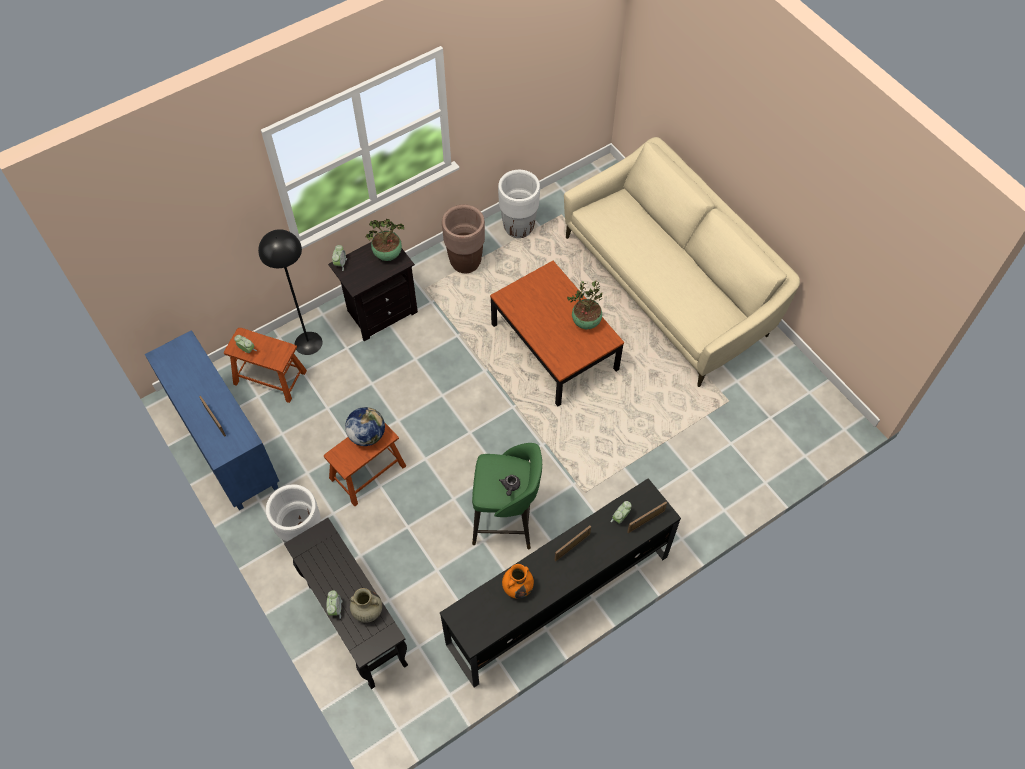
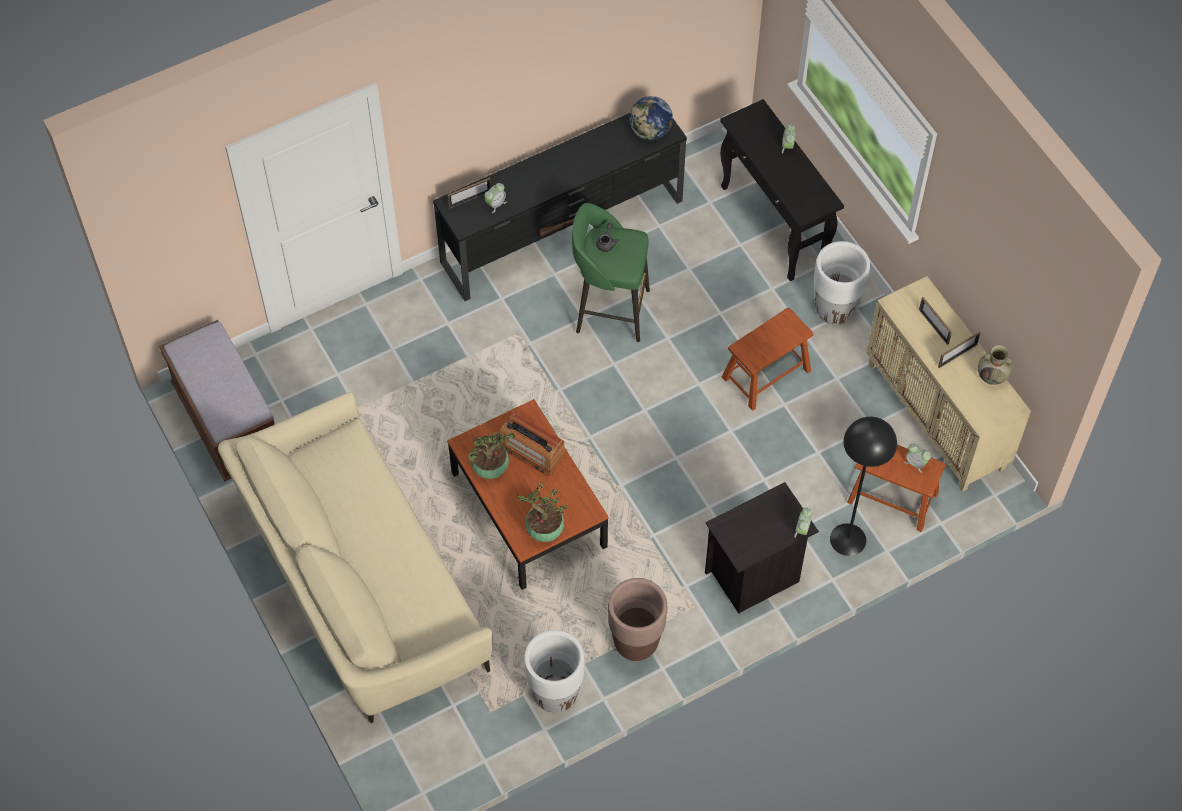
camera: 175 degrees left, 0 degrees up
(225, 445) = (937, 416): blue cabinet -> beige cabinet
(367, 435) = (764, 350): globe -> globe (650, 131)
(367, 611) = (756, 142): beige vase -> beige vase (992, 376)
(388, 254) = (739, 537): potted plant -> potted plant (543, 531)
(518, 587) = (608, 151): orange vase -> none
(555, 337) = (532, 451): none -> radio
(572, 547) = (549, 181): picture frame -> picture frame (957, 355)
(808, 396) = (227, 422): none -> brown bench

